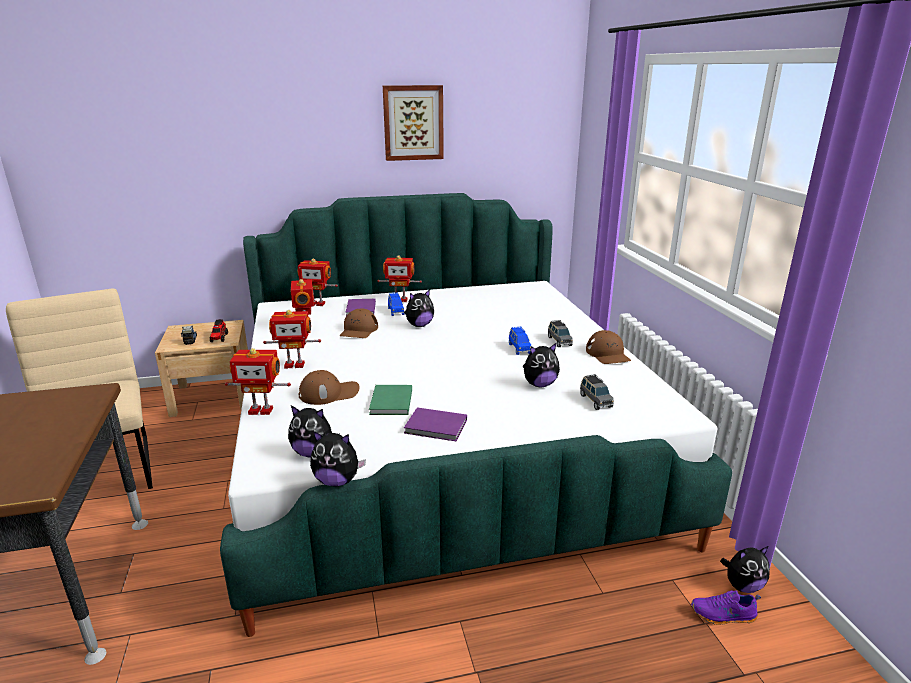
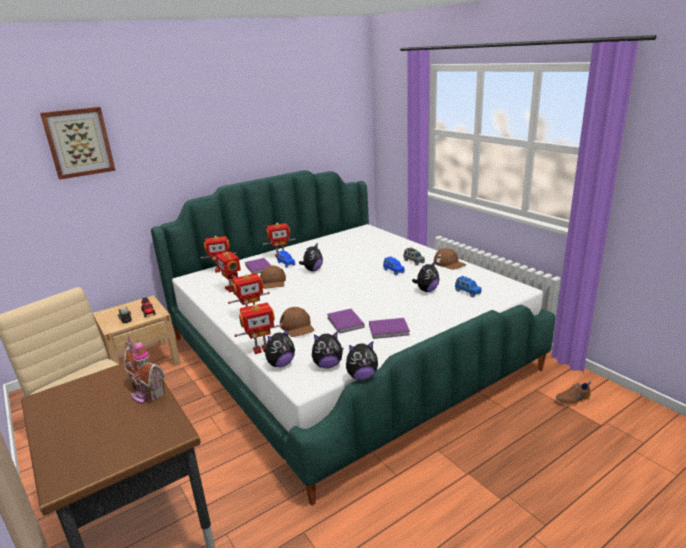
camera: 20 degrees left, 0 degrees up
(64, 428) = (146, 393): none -> toy house
(329, 393) = (297, 327): brown cap -> brown cap turned 105 degrees clockwise
(390, 403) = (345, 323): green book -> purple book
(413, 123) = (265, 123): picture -> picture (79, 142)
(595, 401) = (467, 292): grey toy car -> blue toy car
(723, 616) = (573, 400): purple shoe -> brown shoe
(742, 585) = (572, 381): plush toy -> plush toy (280, 364)

